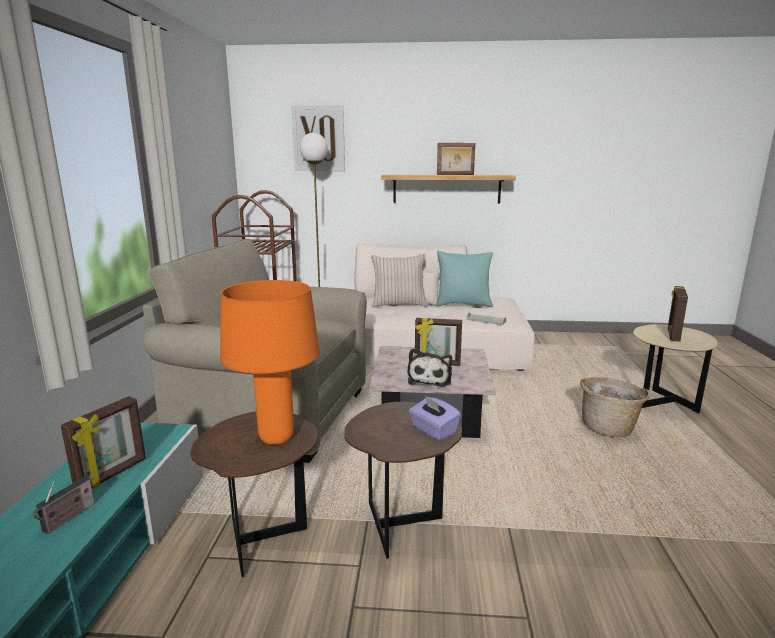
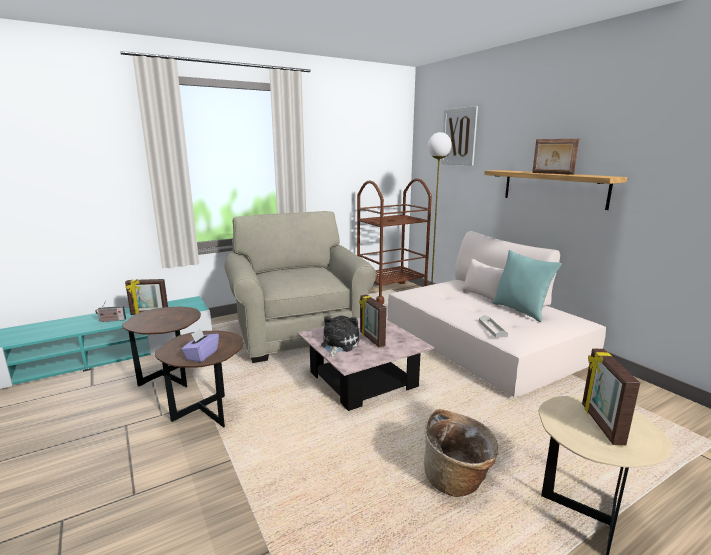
camera: 55 degrees right, 0 degrees up
(276, 438) = (166, 321): orange table lamp -> none
(398, 304) = (465, 292): beige pillow -> none
(430, 379) = (338, 344): plush toy -> plush toy turned 135 degrees clockwise
(672, 335) = (601, 424): picture frame -> picture frame turned 75 degrees counterclockwise

